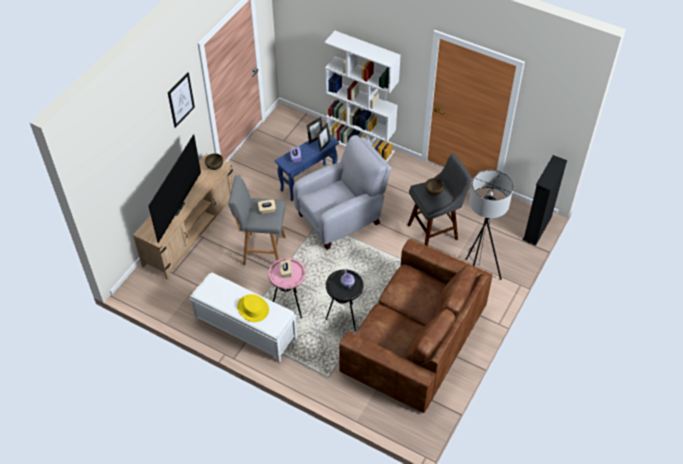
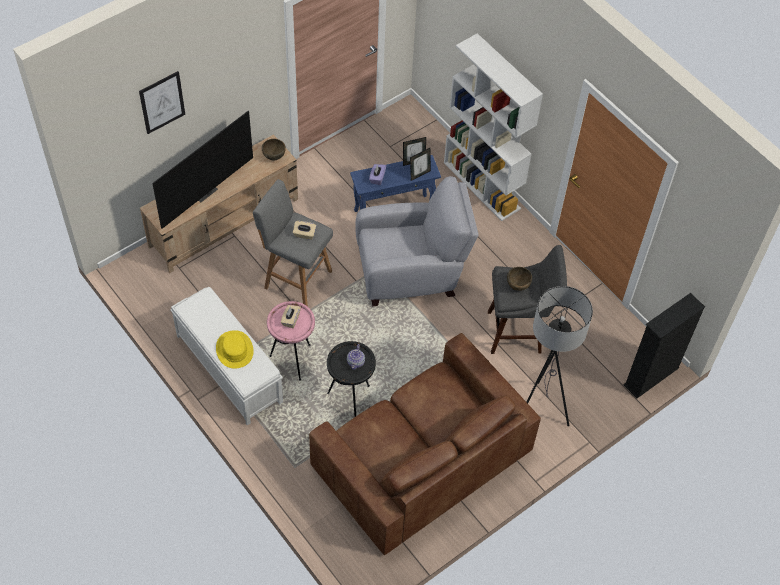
camera: 20 degrees right, 5 degrees up
(181, 100) = (244, 64): picture -> picture (162, 102)

